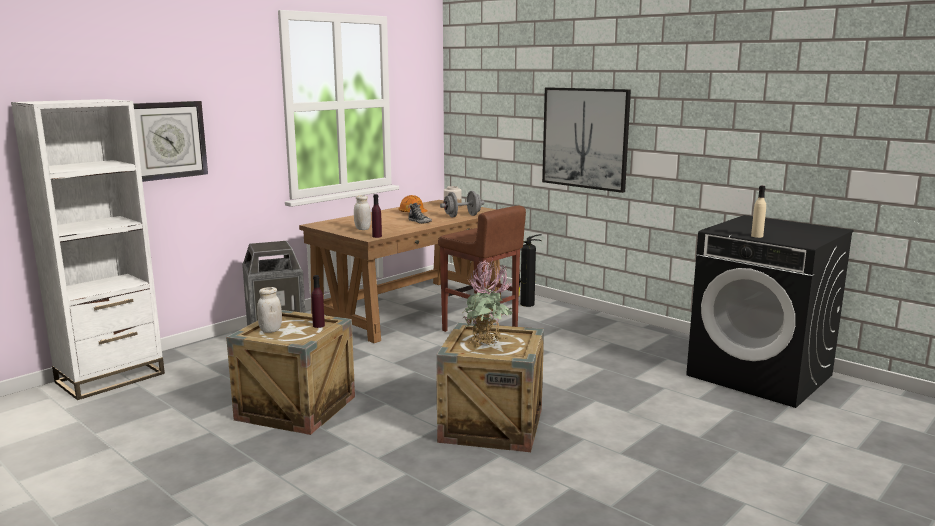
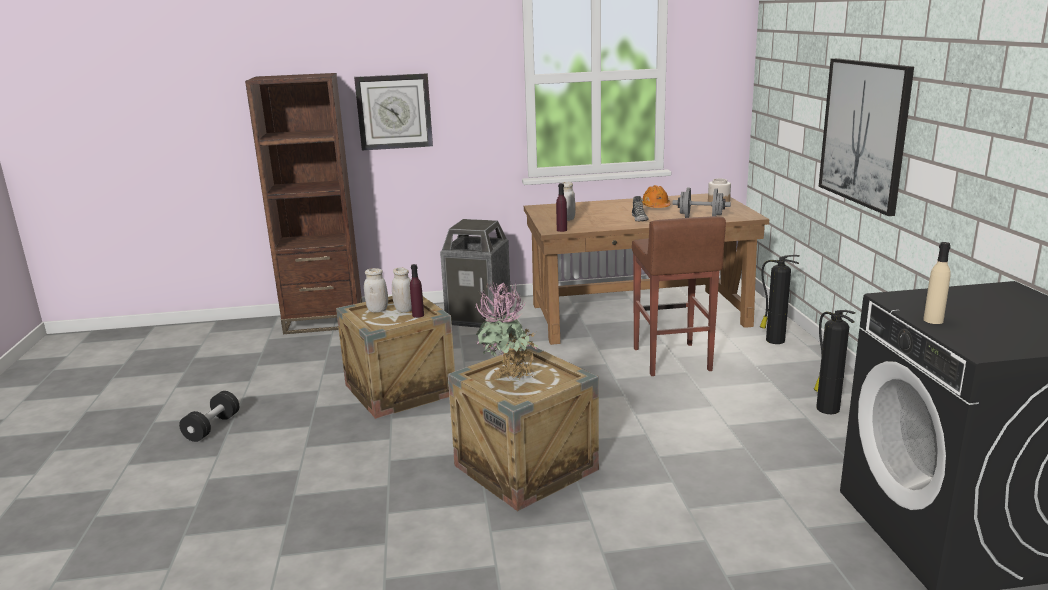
camera: 40 degrees right, 5 degrees up
(110, 378) = (324, 321): white bookcase -> brown bookcase
(142, 497) = (212, 427): none -> black dumbbell
(296, 324) = (404, 310): none -> white jar
(614, 335) = (826, 408): none -> fire extinguisher

